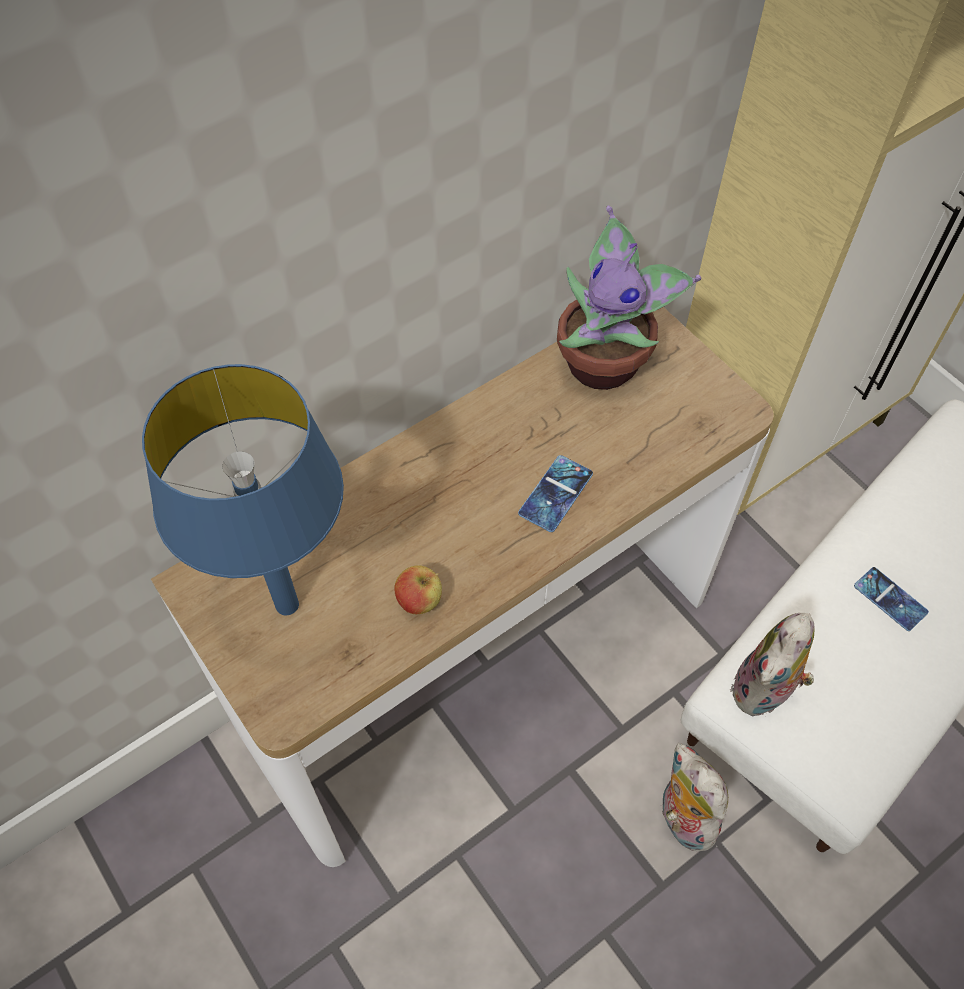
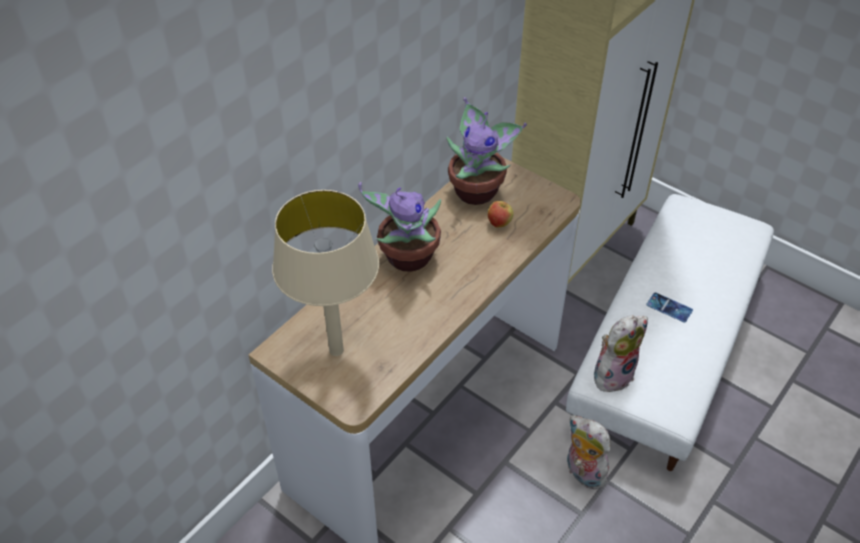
camera: 15 degrees left, 10 degrees down
(286, 605) = (336, 351): blue table lamp -> beige table lamp
(419, 602) = (413, 332): apple -> apple (499, 223)
(451, 463) = (406, 258): none -> potted plant
(555, 494) = (472, 262): phone -> none
(764, 692) = (613, 373): plush toy -> plush toy turned 150 degrees counterclockwise

